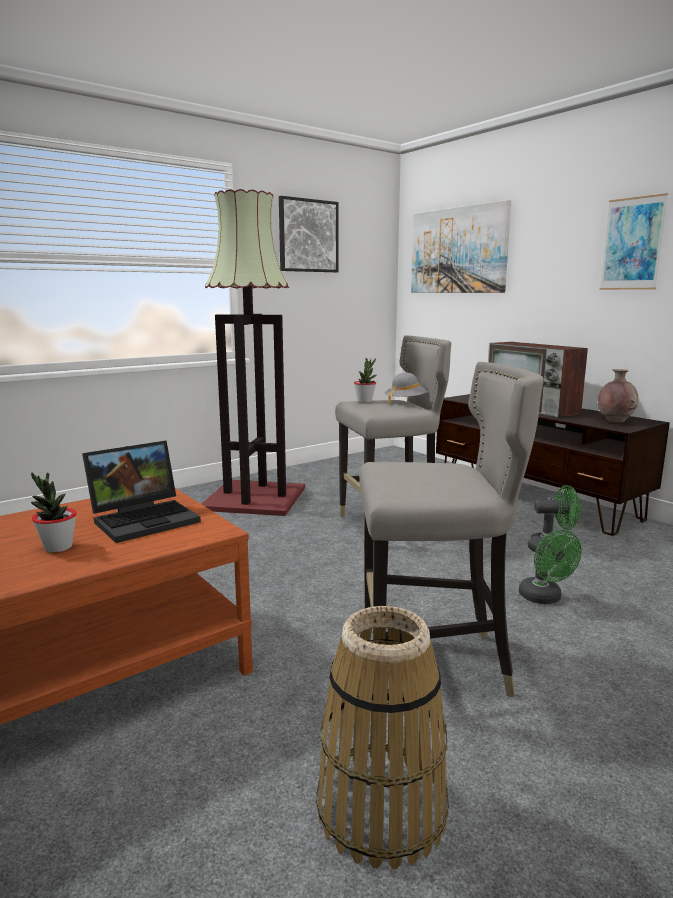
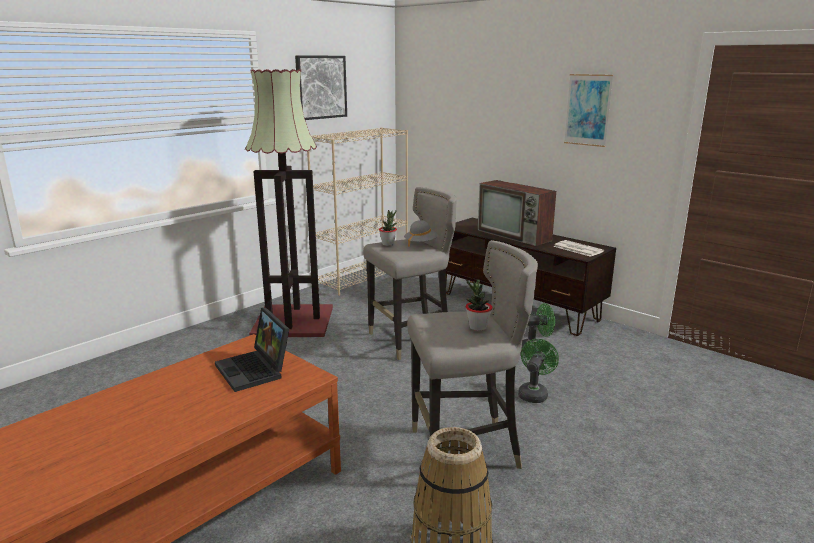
camera: 10 degrees left, 5 degrees up
(58, 547) = (205, 402): potted plant -> potted plant (477, 327)
(146, 518) = (255, 370): laptop -> laptop turned 105 degrees clockwise
(349, 461) = (362, 278): none -> beige bookcase
(458, 250) = (449, 98): picture -> none
(544, 598) = (534, 393): green fan -> green fan turned 120 degrees counterclockwise
(614, 421) = (577, 249): brown vase -> newspaper

